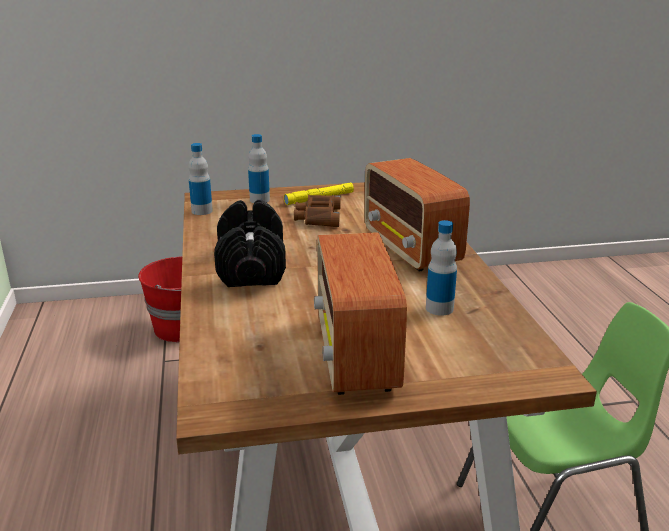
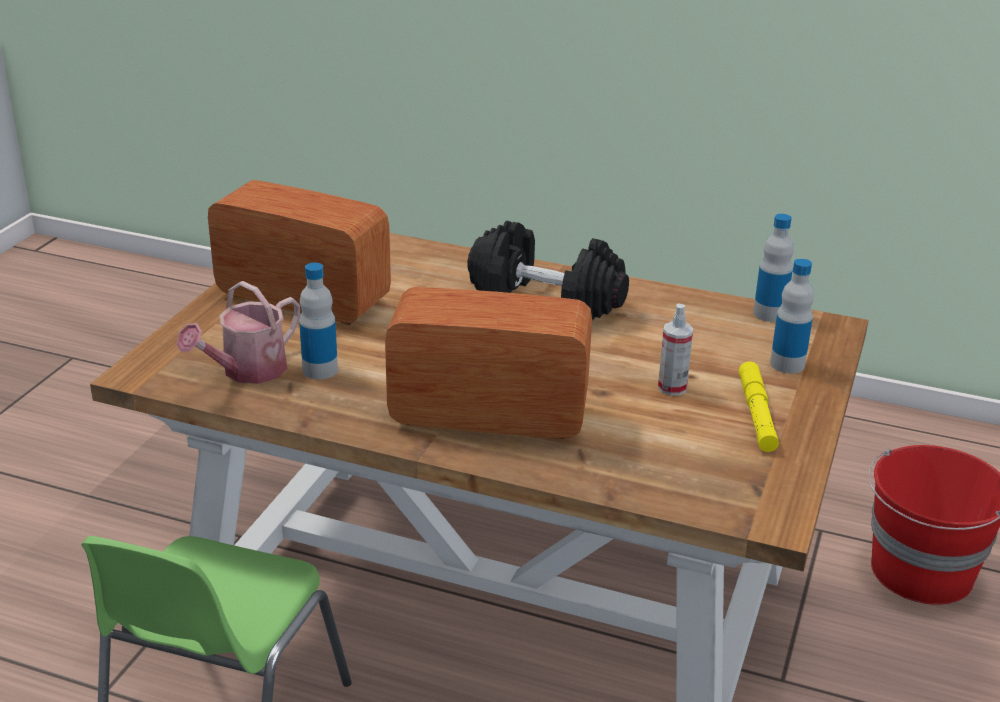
camera: 120 degrees right, 5 degrees up
(318, 217) = (672, 388): brown binoculars -> spray bottle
(480, 333) = (247, 371): none -> watering can

